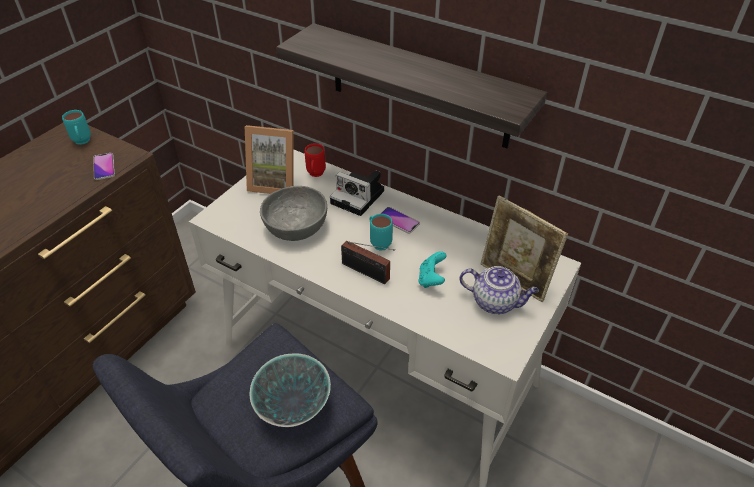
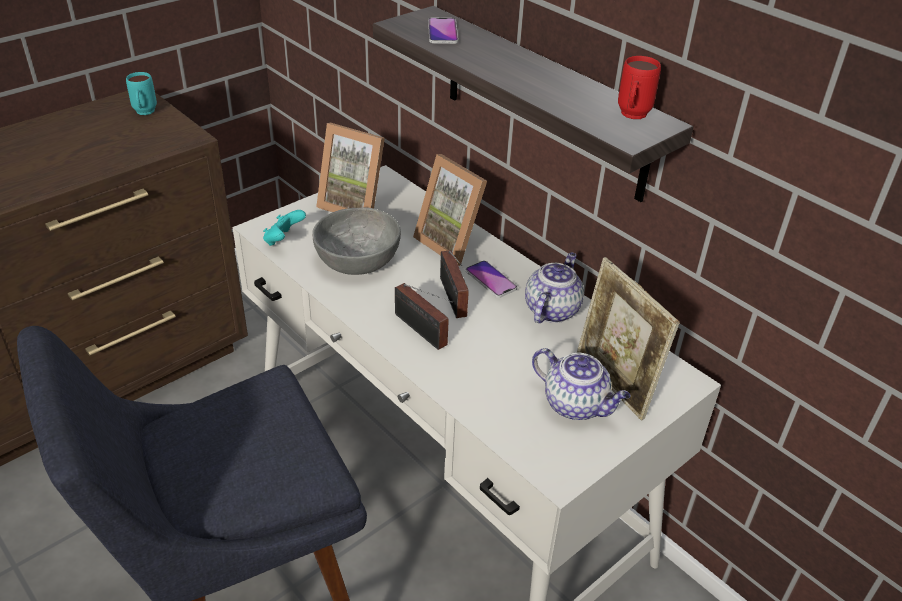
camera: 15 degrees right, 5 degrees down
(104, 167) = (155, 143): phone -> phone (442, 32)
(294, 405) = (259, 462): bowl -> none
(315, 175) = (409, 206): red mug -> red mug (631, 117)
(359, 197) = (453, 242): camera -> picture frame
(378, 242) = (453, 299): turquoise mug -> radio
(431, 279) = (502, 358): turquoise game controller -> turquoise game controller (283, 240)
(449, 234) = (551, 309): none -> teapot

